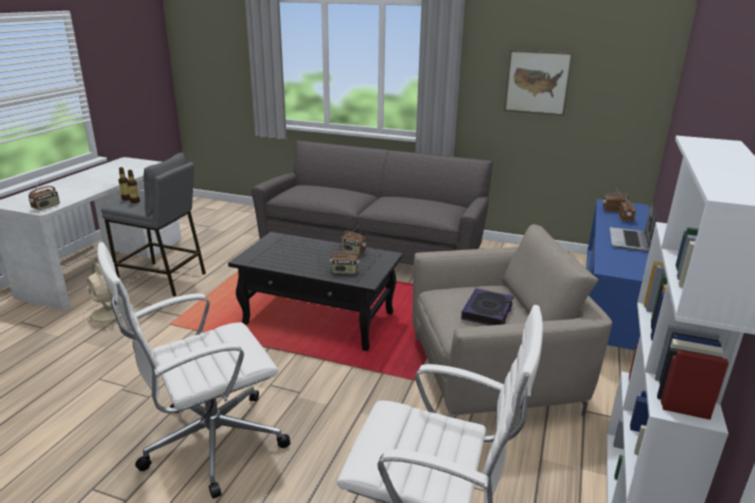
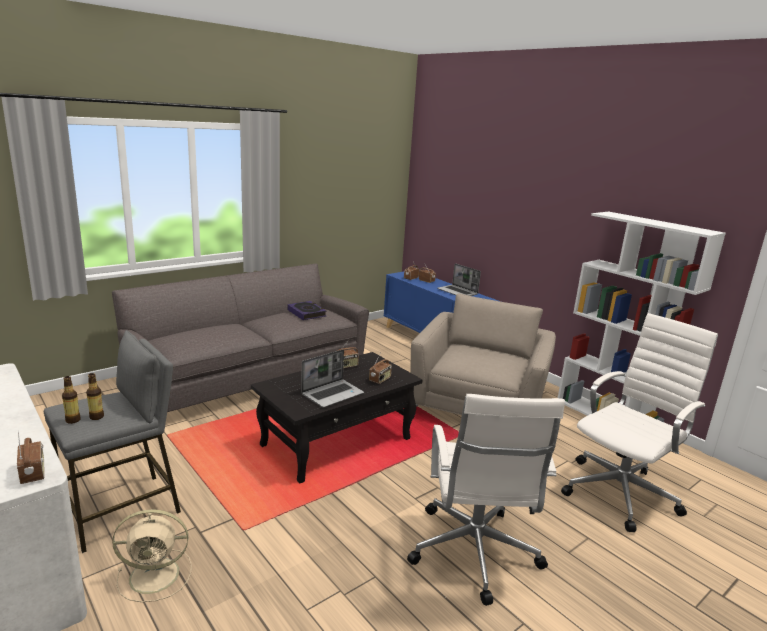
camera: 60 degrees left, 5 degrees down
(290, 261) = (333, 394): none -> laptop
(487, 312) = (490, 359): book -> book (306, 313)
(537, 82) = (329, 192): picture -> none

